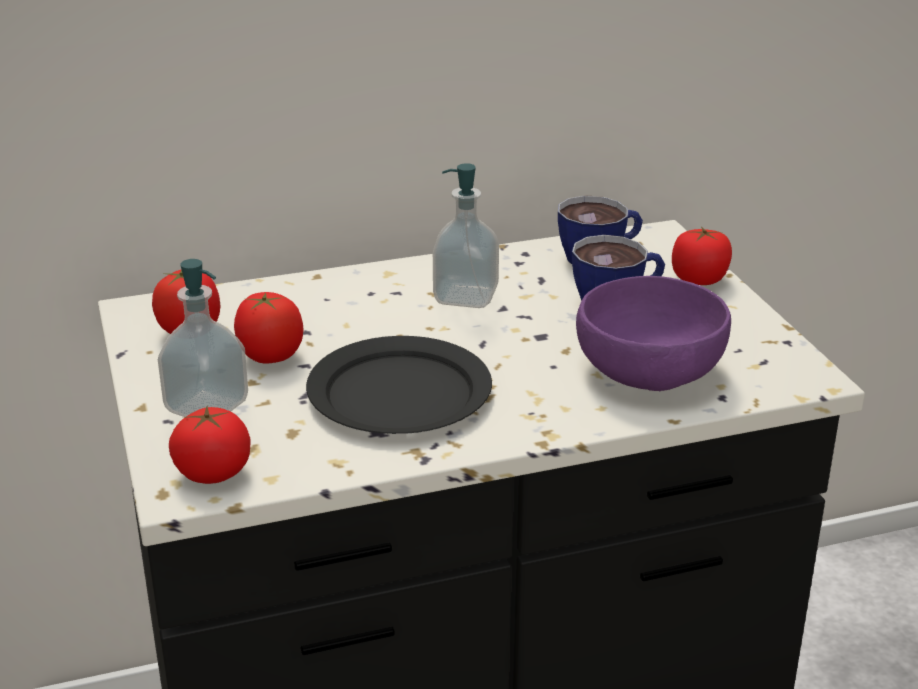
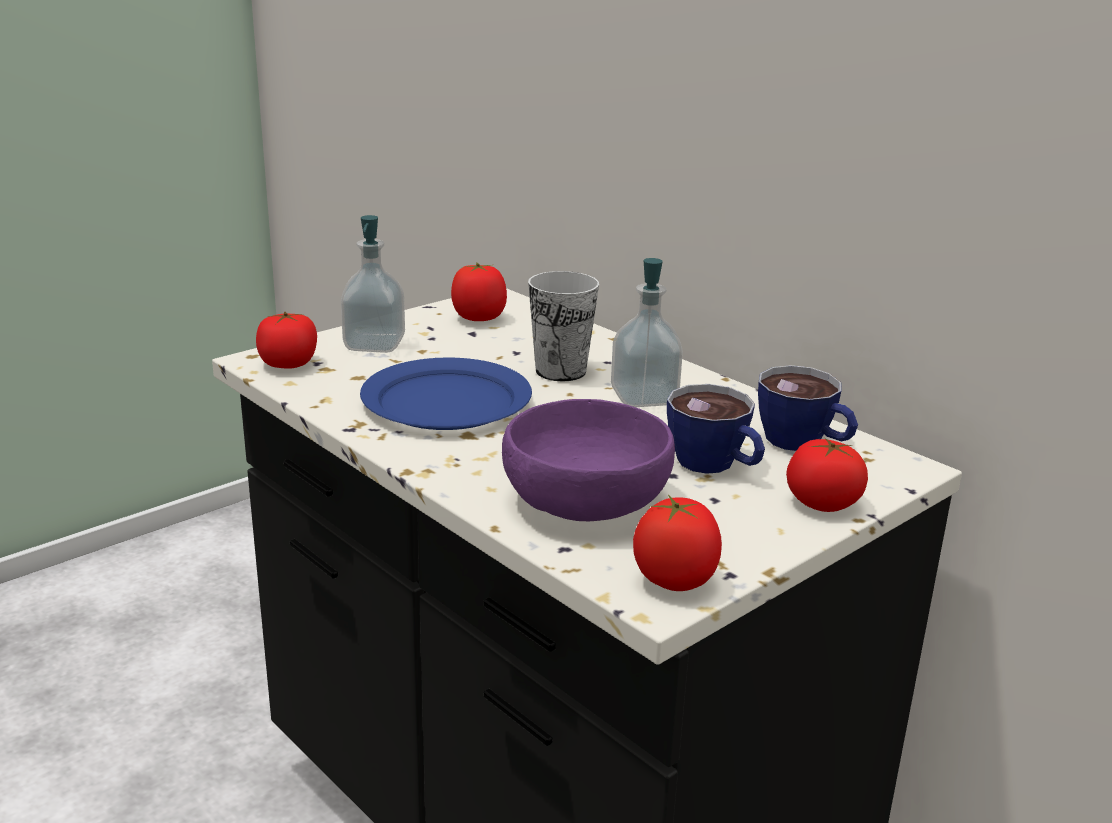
camera: 65 degrees right, 5 degrees down
(270, 357) = (465, 348): tomato -> tomato (674, 580)
(374, 320) = (560, 371): none -> cup
(398, 393) = (446, 401): black plate -> blue plate

